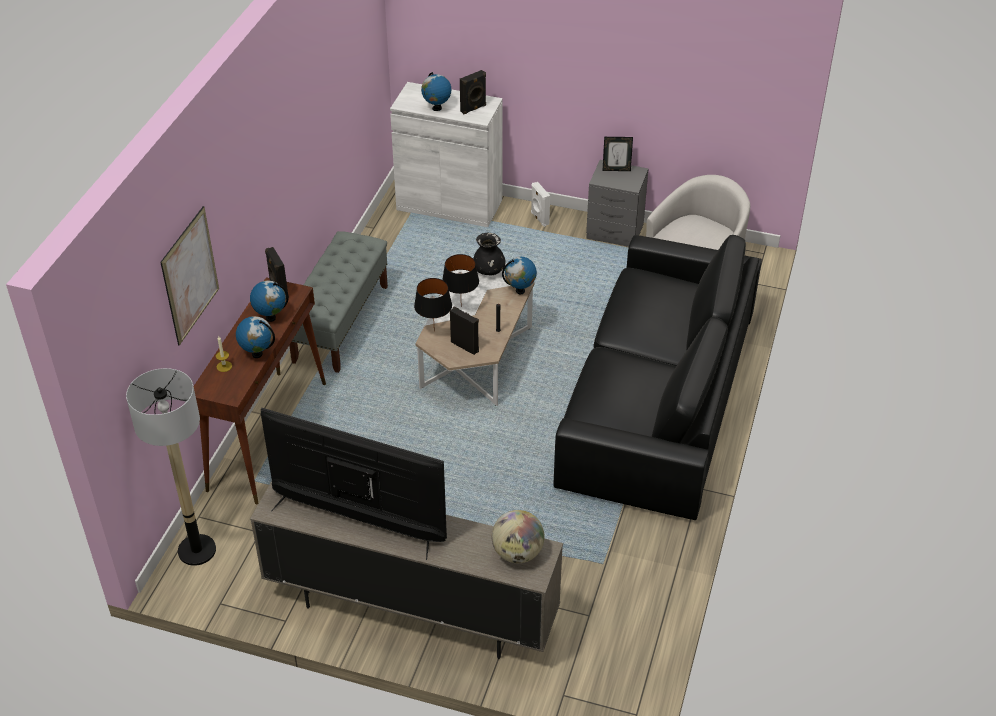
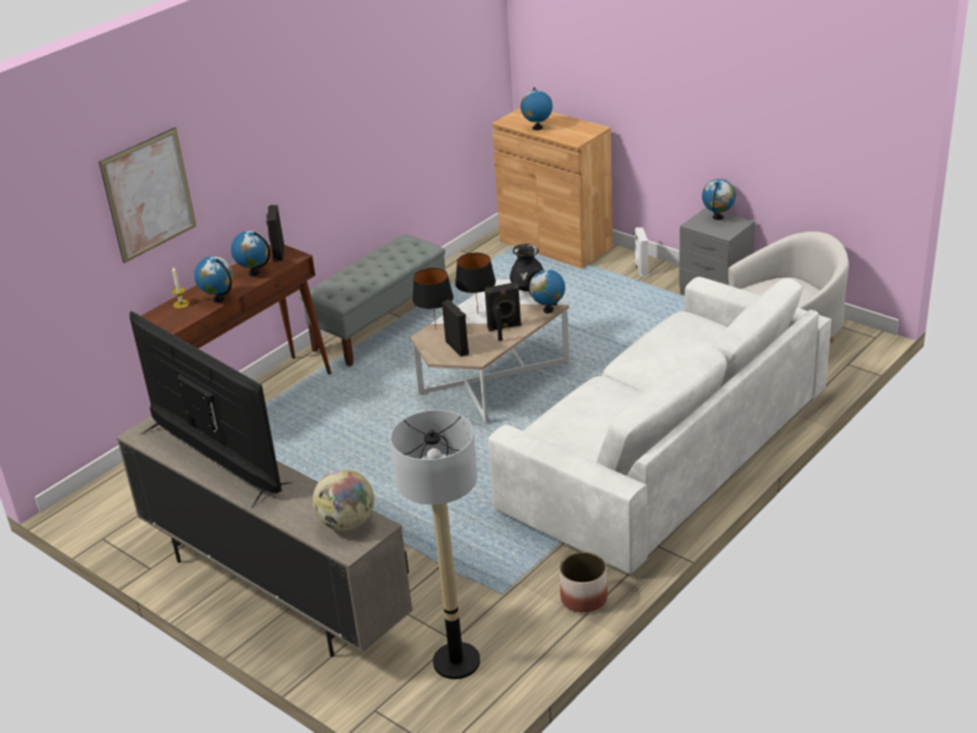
camera: 25 degrees right, 10 degrees down
(197, 550) = (115, 489): floor lamp -> floor lamp (456, 661)
(449, 205) = (555, 244): white cabinet -> brown cabinet
(473, 109) = (574, 132): black speaker -> black speaker (504, 327)
(616, 169) = (718, 217): picture frame -> globe
(657, 397) = (665, 449): black sofa -> white sofa
(668, 550) = (584, 598): none -> planter

